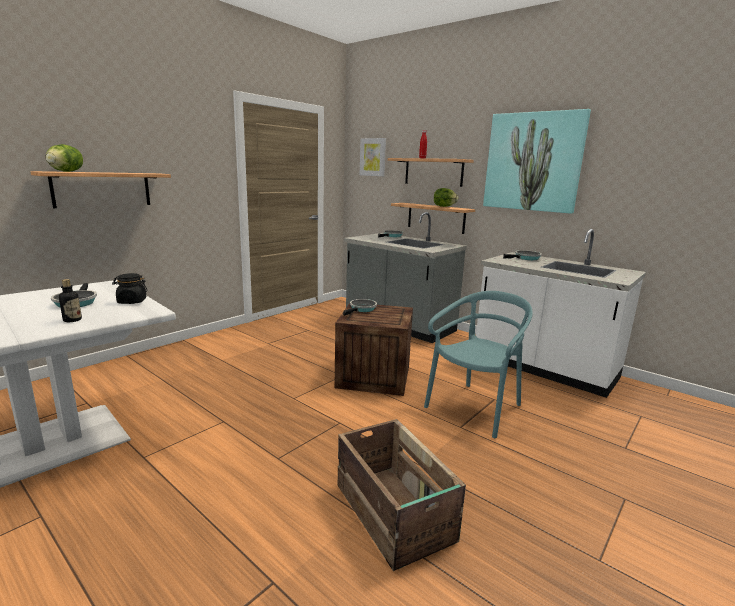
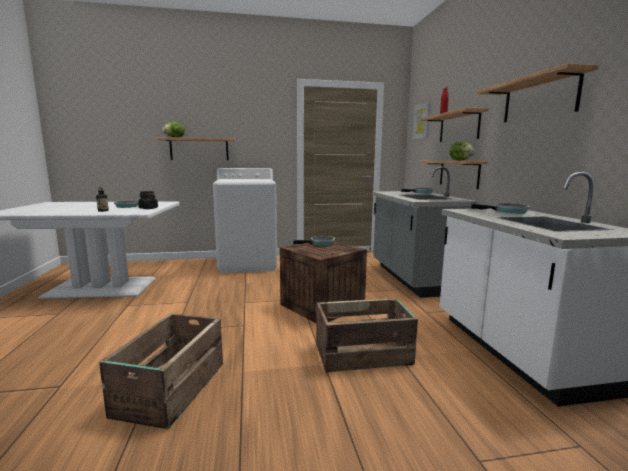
camera: 40 degrees right, 5 degrees down
(206, 349) = (248, 264): none -> white washing machine
(475, 408) = (364, 355): turquoise chair -> crate
(533, 162) = (539, 99): picture -> shelf

